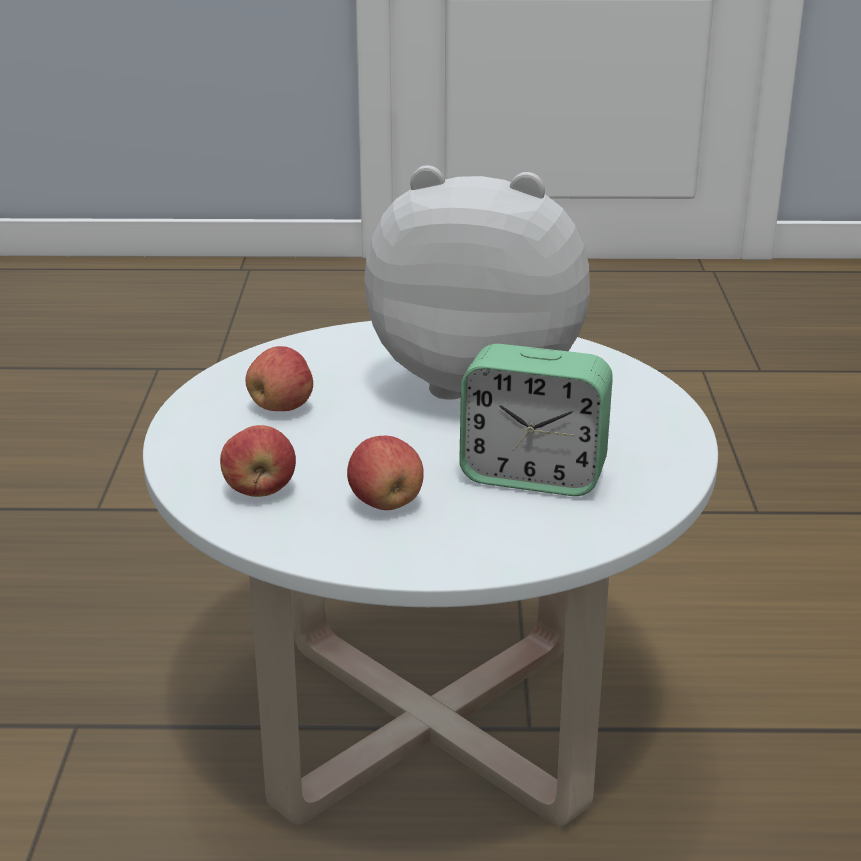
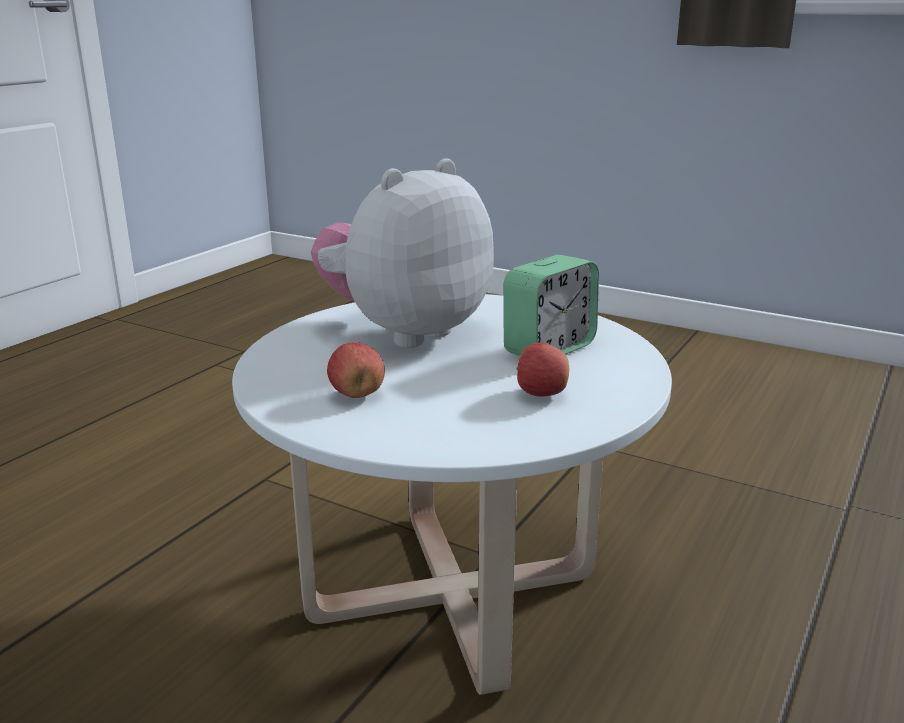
camera: 60 degrees left, 5 degrees down
(260, 490) = (478, 427): apple -> none

